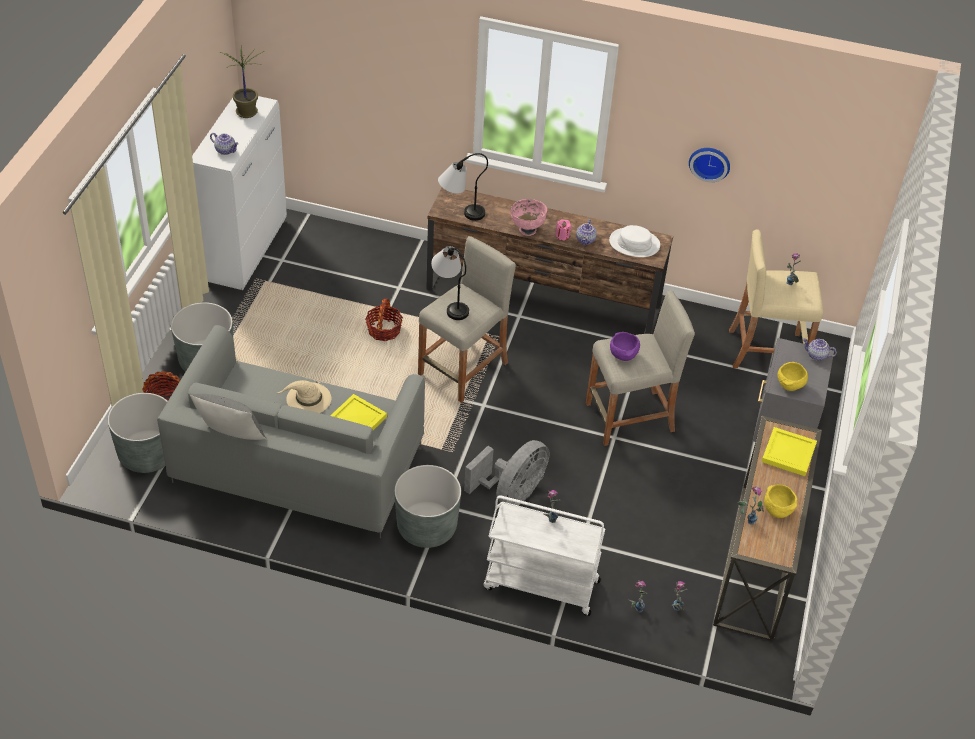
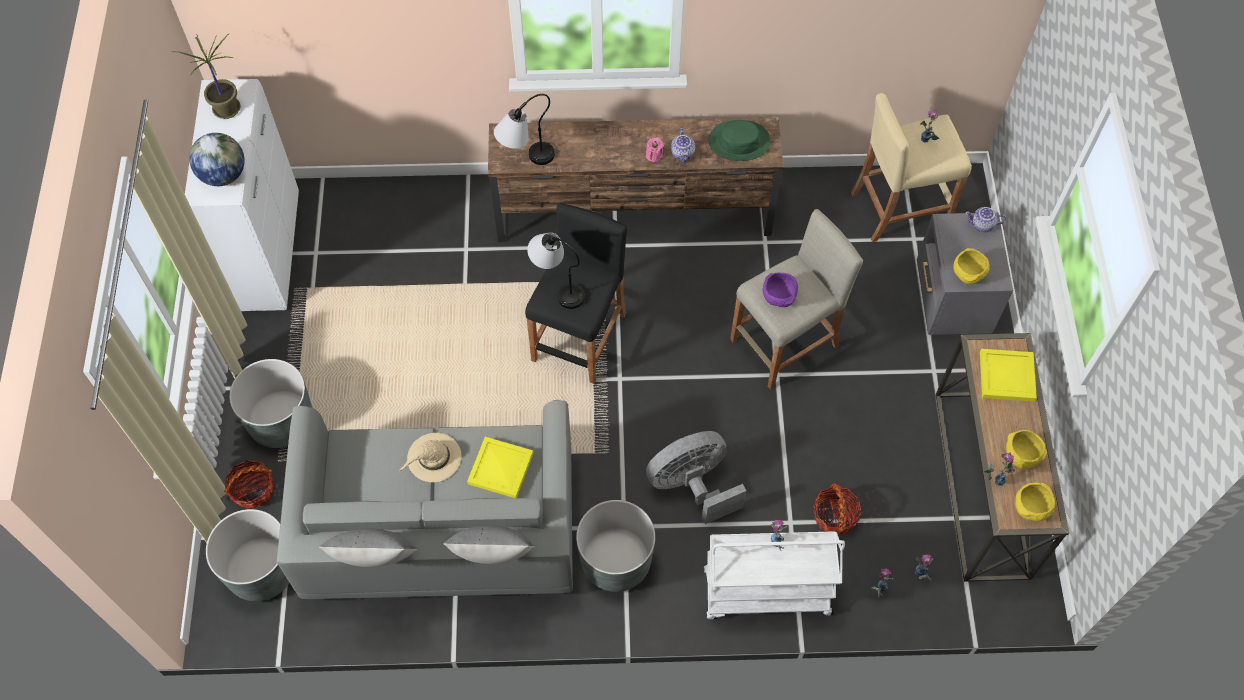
camera: 15 degrees left, 15 degrees up
(225, 150) = (223, 175): teapot -> globe
(321, 461) = (493, 558): none -> grey pillow
(384, 330) = (470, 313): basket -> basket (834, 516)
(463, 369) = (580, 337): beige stool -> black stool
(511, 493) = (692, 485): grey fan -> grey fan turned 135 degrees counterclockwise
(527, 229) = (611, 159): pink bowl -> none
(634, 243) = (739, 141): white hat -> green hat
(710, 162) = (812, 29): wall clock -> none
(769, 548) = (1030, 509): none -> yellow bowl

